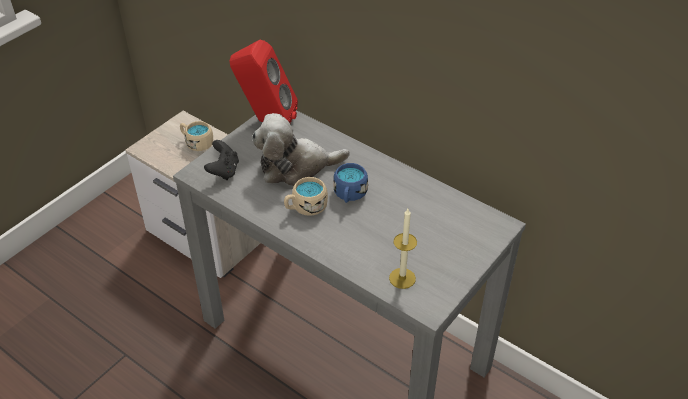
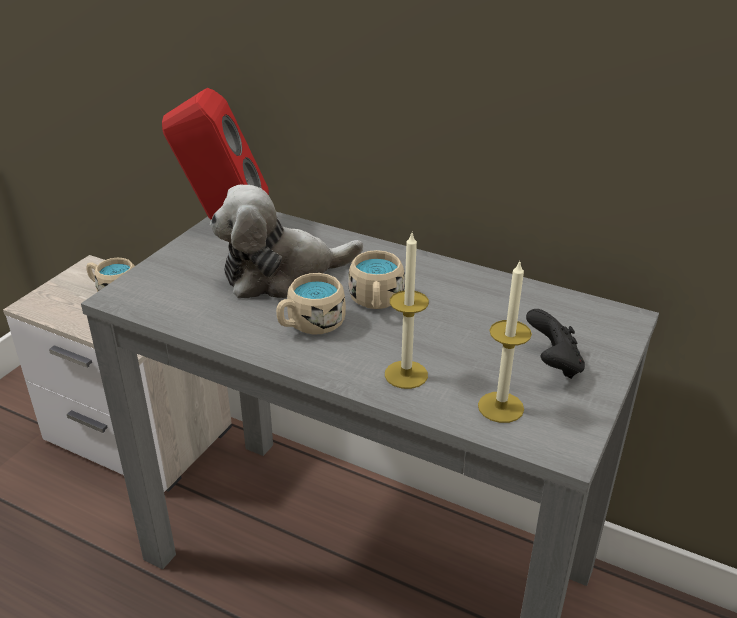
camera: 10 degrees left, 10 degrees down
(223, 171) = (166, 289): black game controller -> black game controller (553, 364)
(349, 195) = (376, 302): blue mug -> beige mug
(354, 249) = (406, 374): none -> candle

